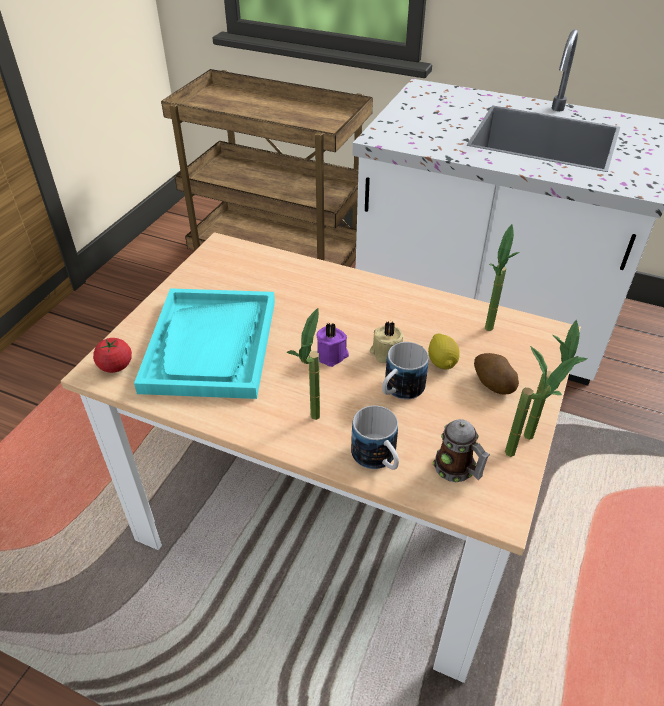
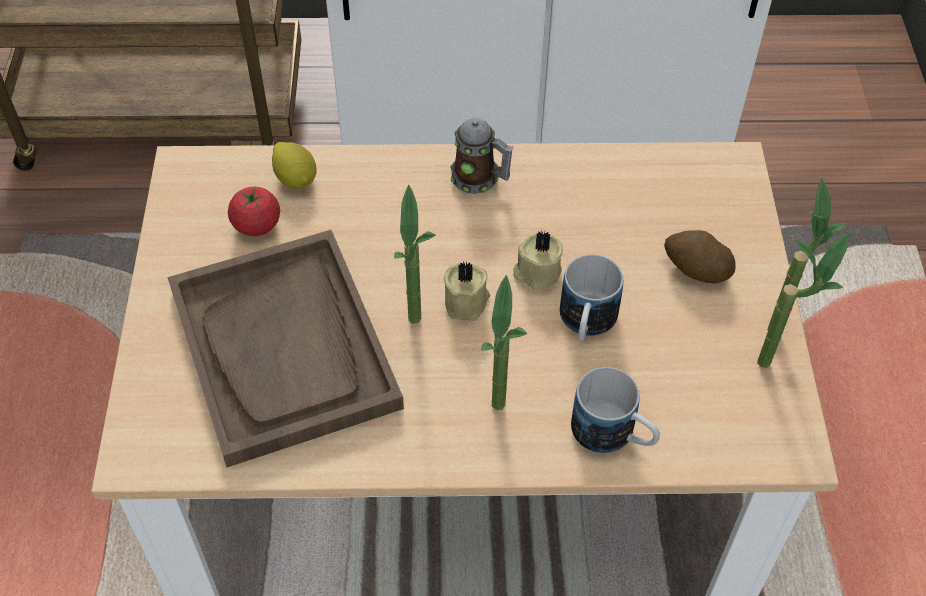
camera: 25 degrees left, 10 degrees up
(116, 366) = (162, 435): tomato -> tomato (256, 225)
(211, 345) = (284, 348): turquoise tray -> brown tray
(332, 356) = (467, 302): purple candle -> beige candle
(442, 362) = (617, 260): lemon -> lemon (296, 179)
(458, 470) = (716, 411): mug -> mug (480, 179)
(489, 334) = (654, 194): potted plant -> potted plant (418, 329)

